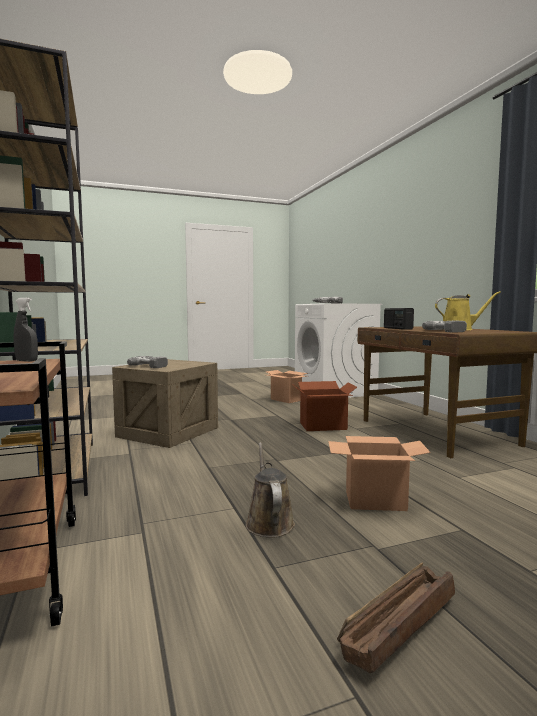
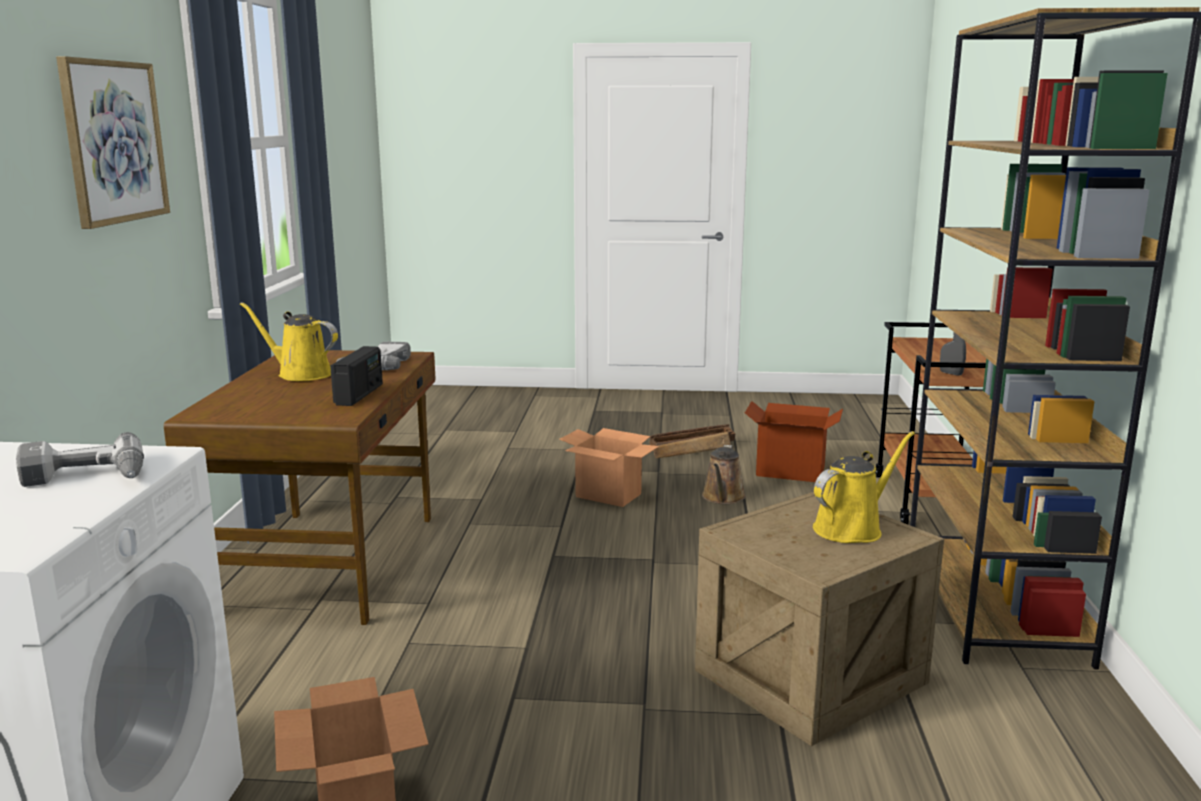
camera: 155 degrees left, 10 degrees up
(152, 365) = (852, 528): power drill -> yellow watering can
(323, 426) = (477, 622): cardboard box -> cardboard box (790, 471)
(462, 214) = (114, 142): none -> picture

